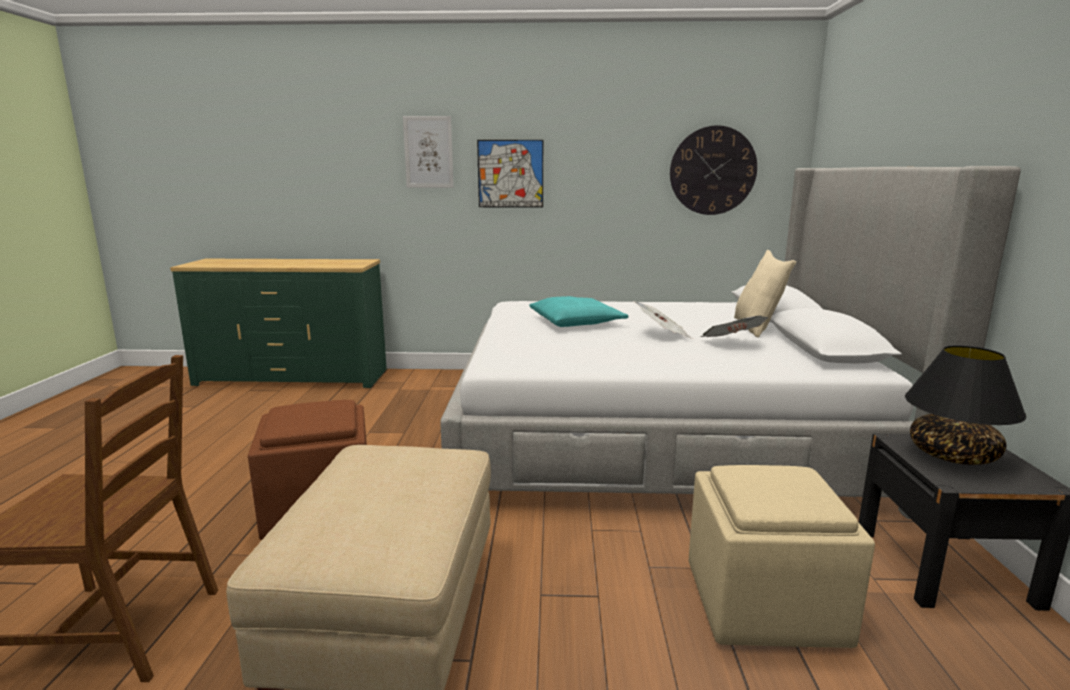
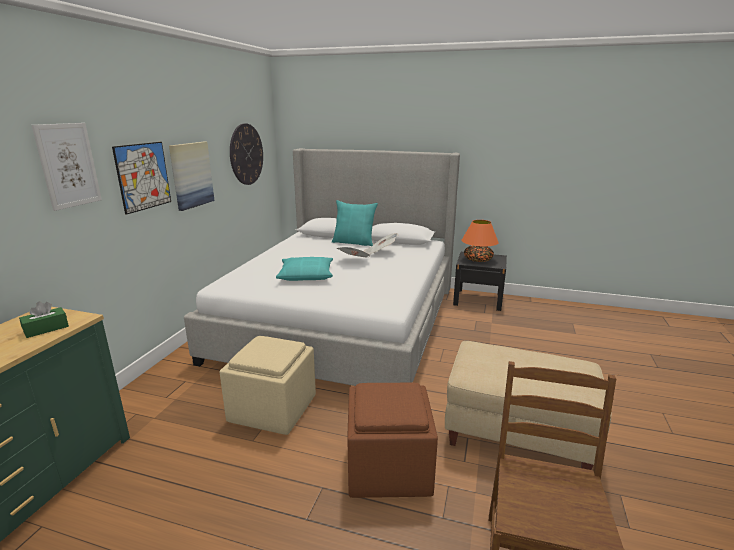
camera: 75 degrees left, 5 degrees up
(335, 264) = (46, 329): none -> green tissue box
(585, 183) = (191, 175): none -> picture
(758, 327) = (354, 242): beige pillow -> turquoise pillow
(765, 606) = (500, 336): beige ottoman -> beige ottoman (274, 409)
(953, 455) = (478, 259): black table lamp -> orange table lamp

